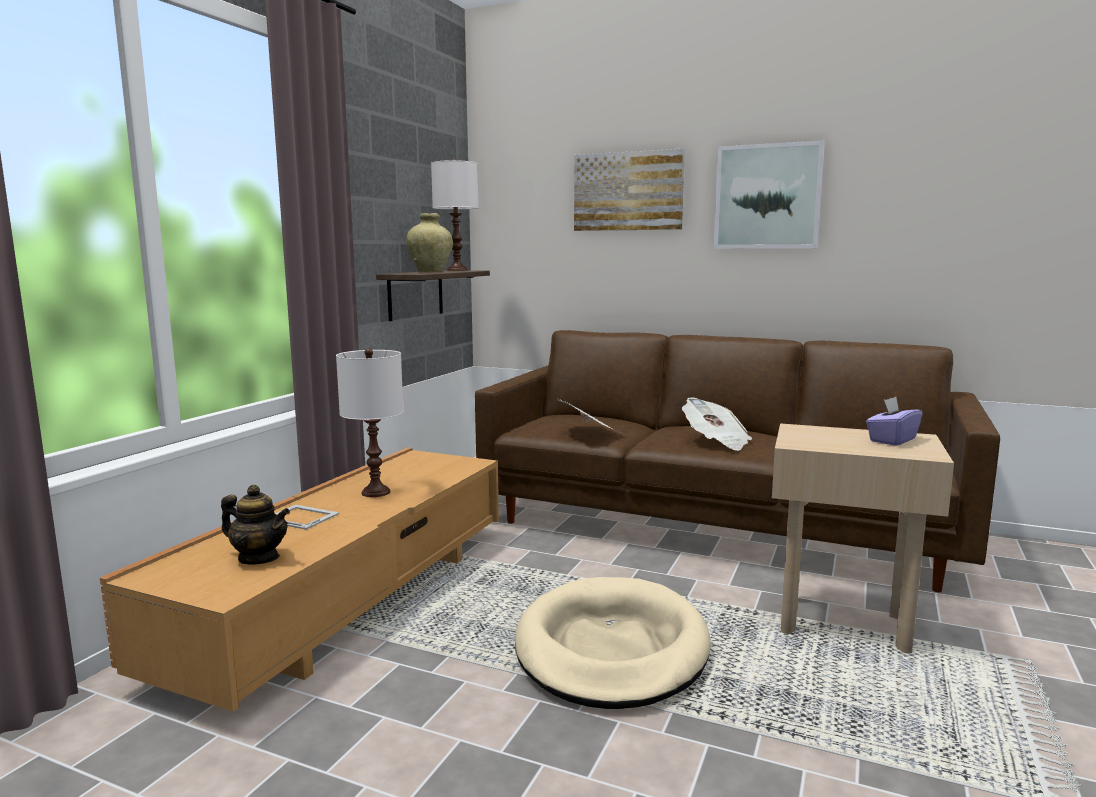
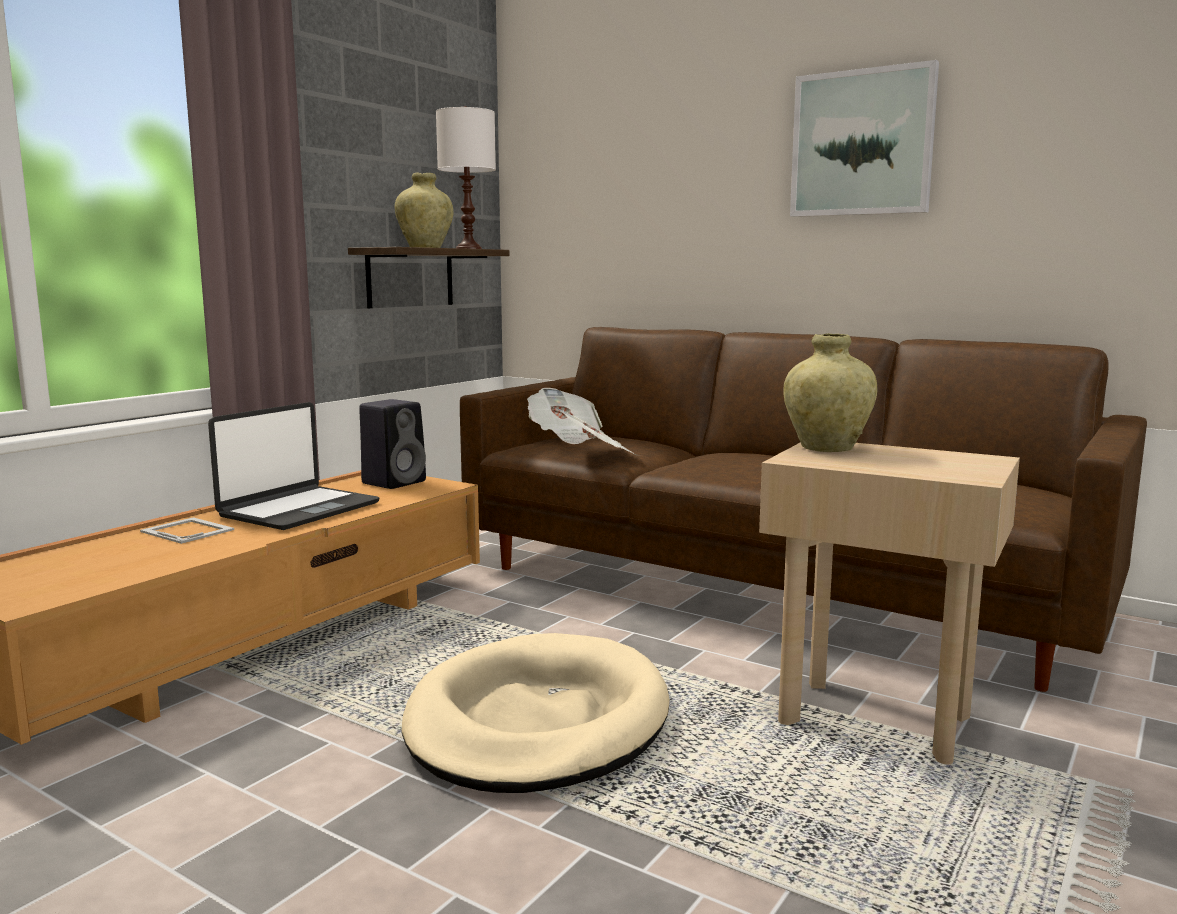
camera: 10 degrees right, 0 degrees up
(259, 558) = (99, 569): teapot -> none
(375, 492) = (298, 510): white table lamp -> laptop
(431, 461) = (395, 482): none -> black speaker
(628, 191) = (685, 144): picture -> none
(716, 442) = (755, 470): newspaper -> newspaper (565, 437)
(803, 432) = (826, 448): none -> beige vase
(891, 440) = (942, 460): purple tissue box -> none

